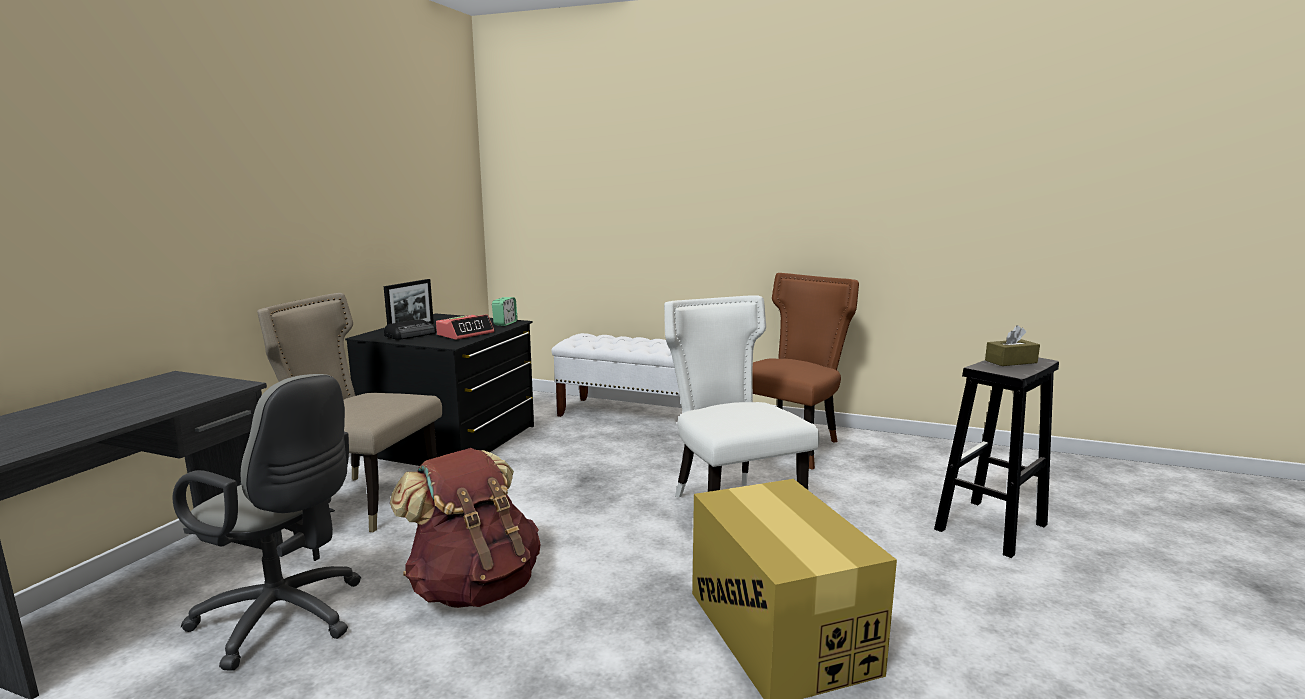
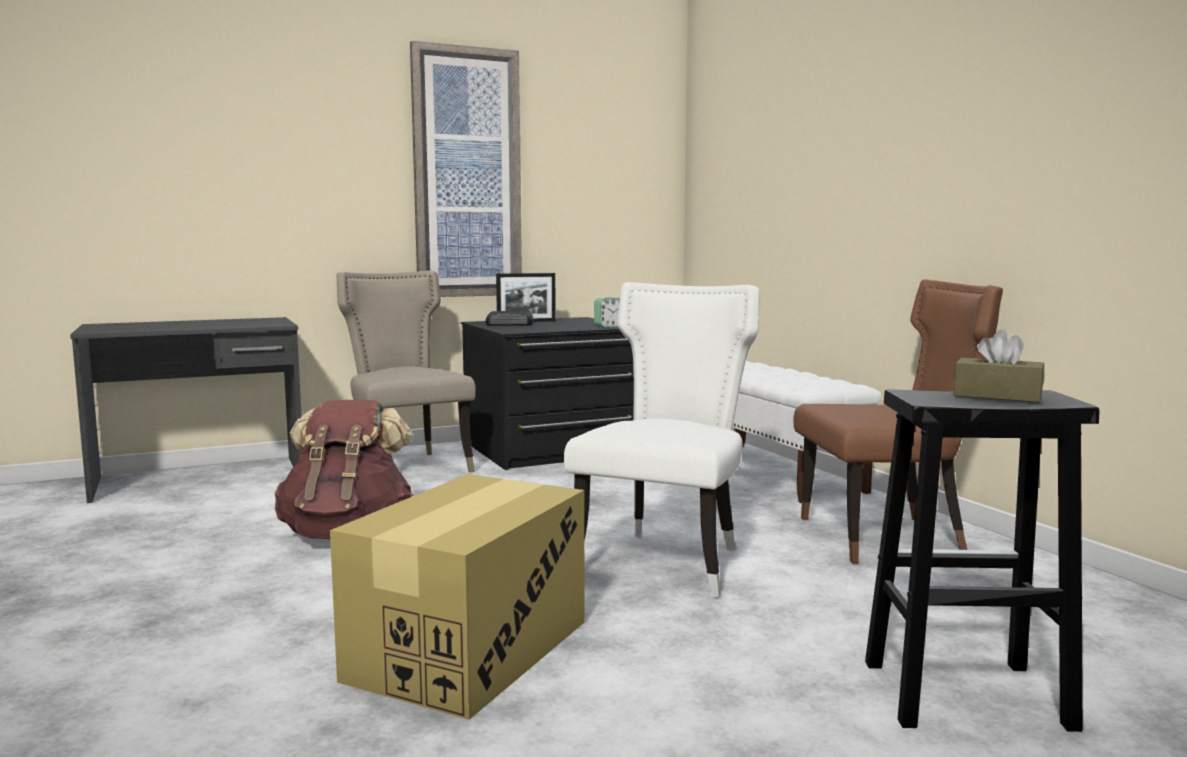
camera: 45 degrees right, 5 degrees down
(287, 619) = (230, 512): grey office chair -> none
(332, 185) = (467, 174): none -> picture
(465, 334) = (549, 328): alarm clock -> none

